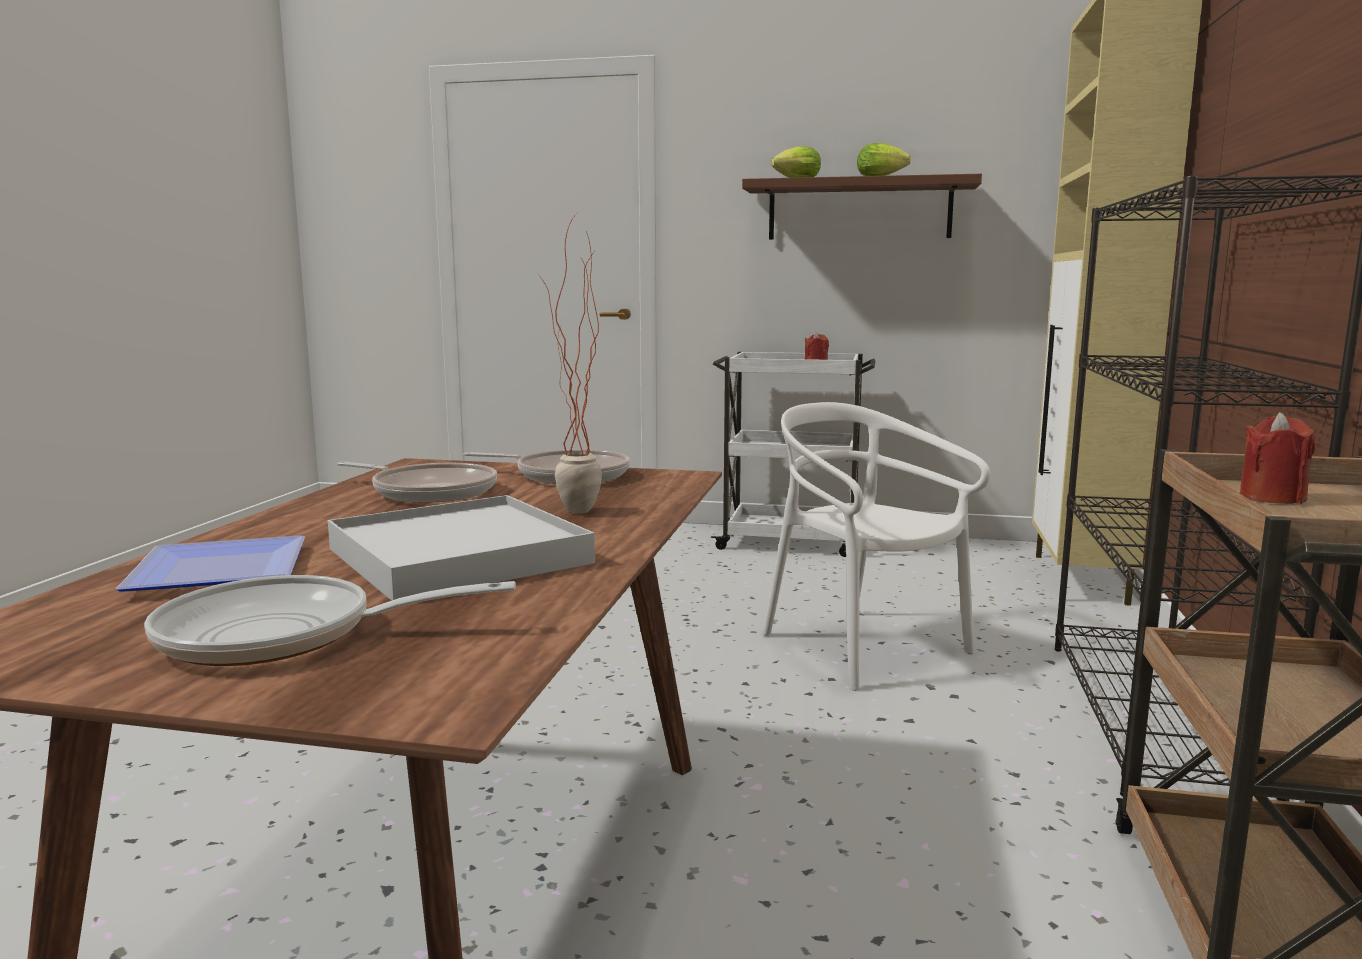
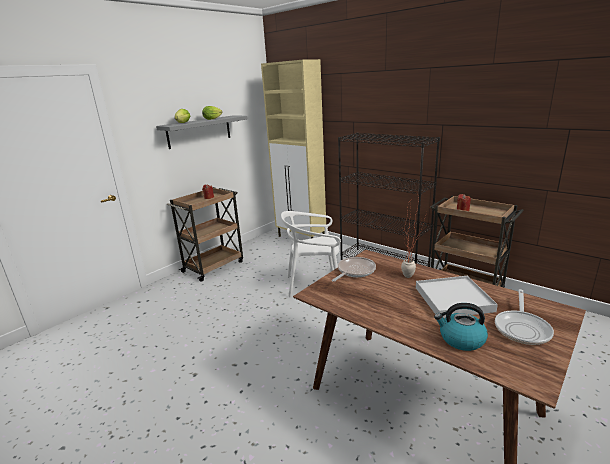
camera: 60 degrees left, 10 degrees up
(213, 573) = (461, 339): plate -> kettle
(429, 491) = (364, 296): frying pan -> none
(791, 542) = (214, 266): white cart -> brown cart
(859, 210) = (199, 131): brown shelf -> grey shelf

